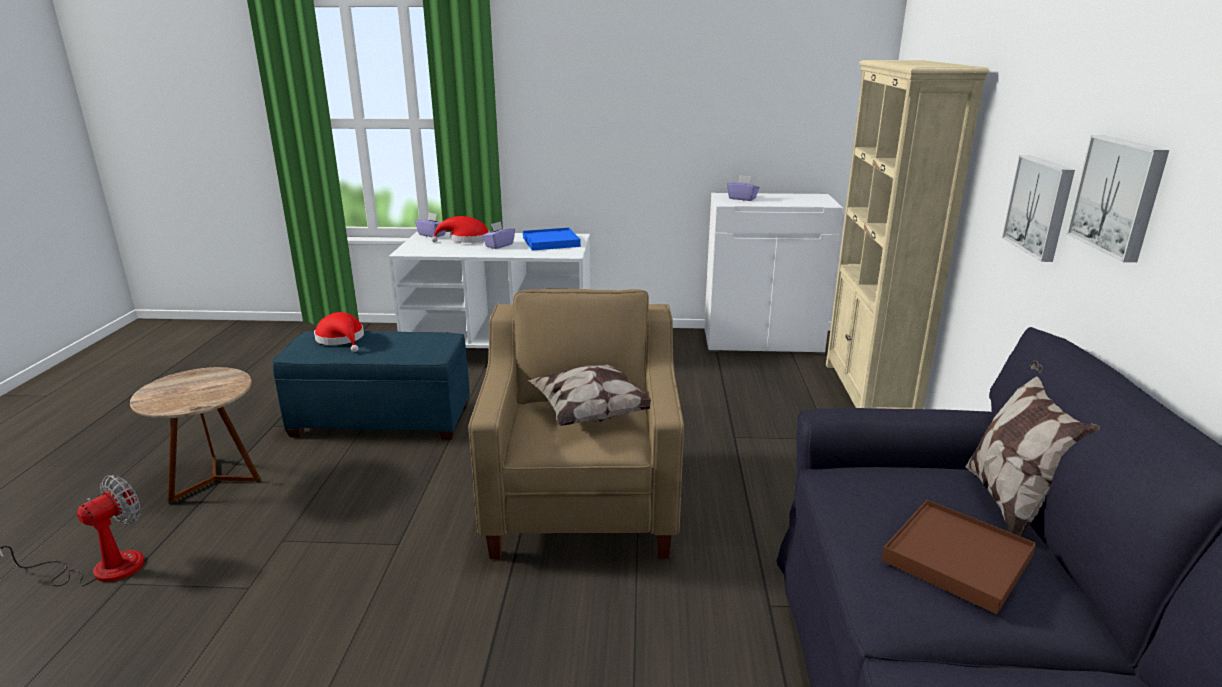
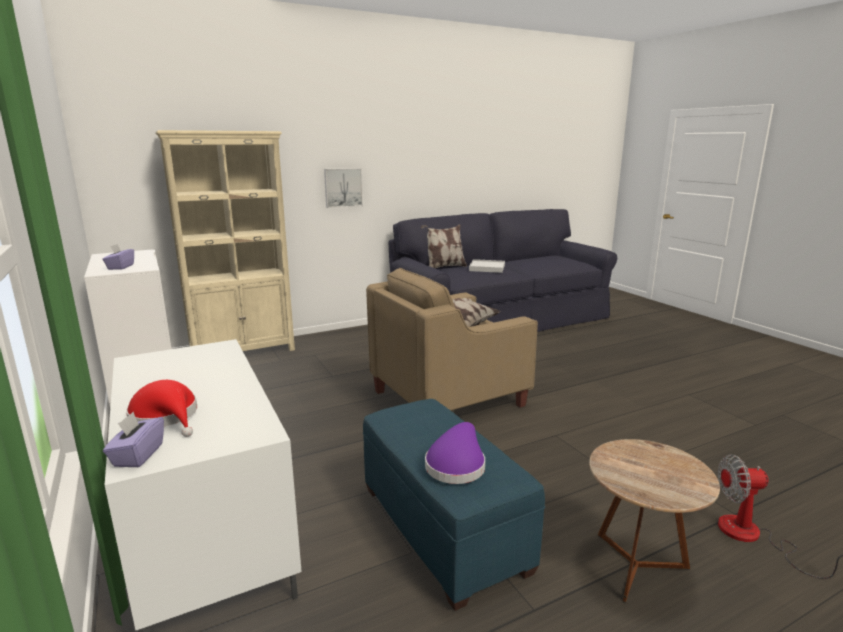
camera: 120 degrees left, 5 degrees down
(342, 339) = (456, 464): red hat -> purple hat
(499, 245) = (196, 386): purple tissue box -> none
(551, 242) = (168, 365): blue tray -> none
(956, 558) = (487, 268): brown tray -> white tray
(1119, 196) = (389, 171): picture -> none

